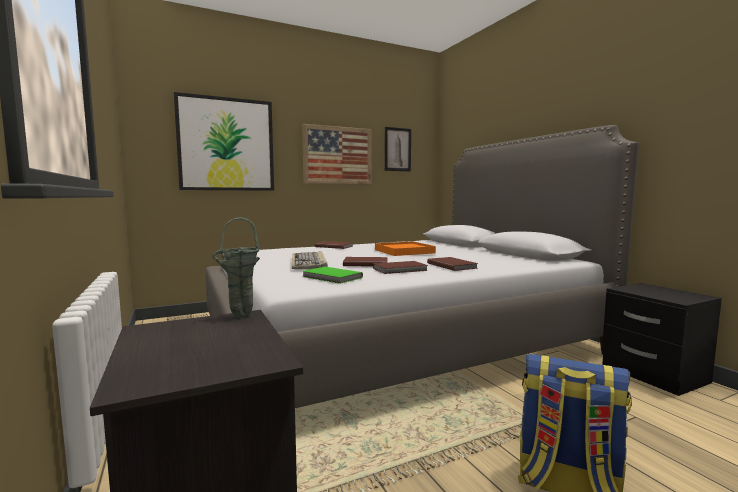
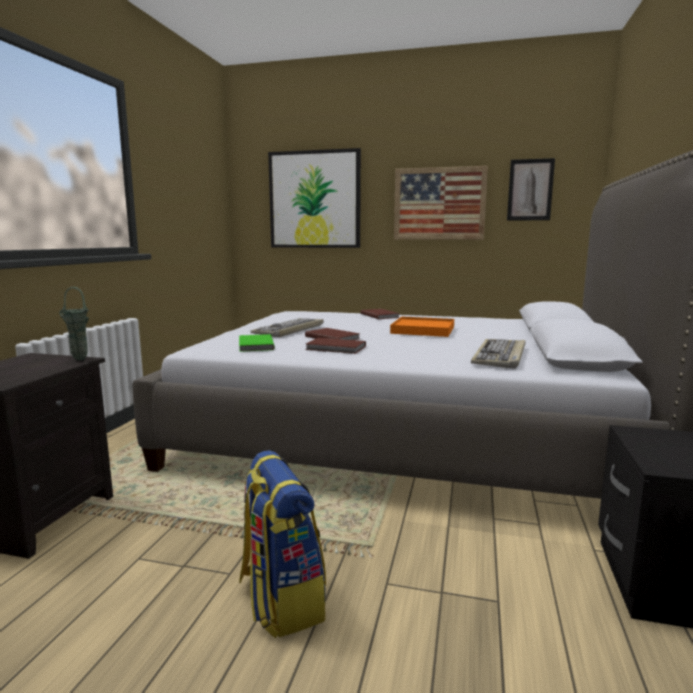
camera: 40 degrees right, 5 degrees up
(452, 265) = (402, 353): brown book -> none
(503, 259) = (500, 356): none -> keyboard

